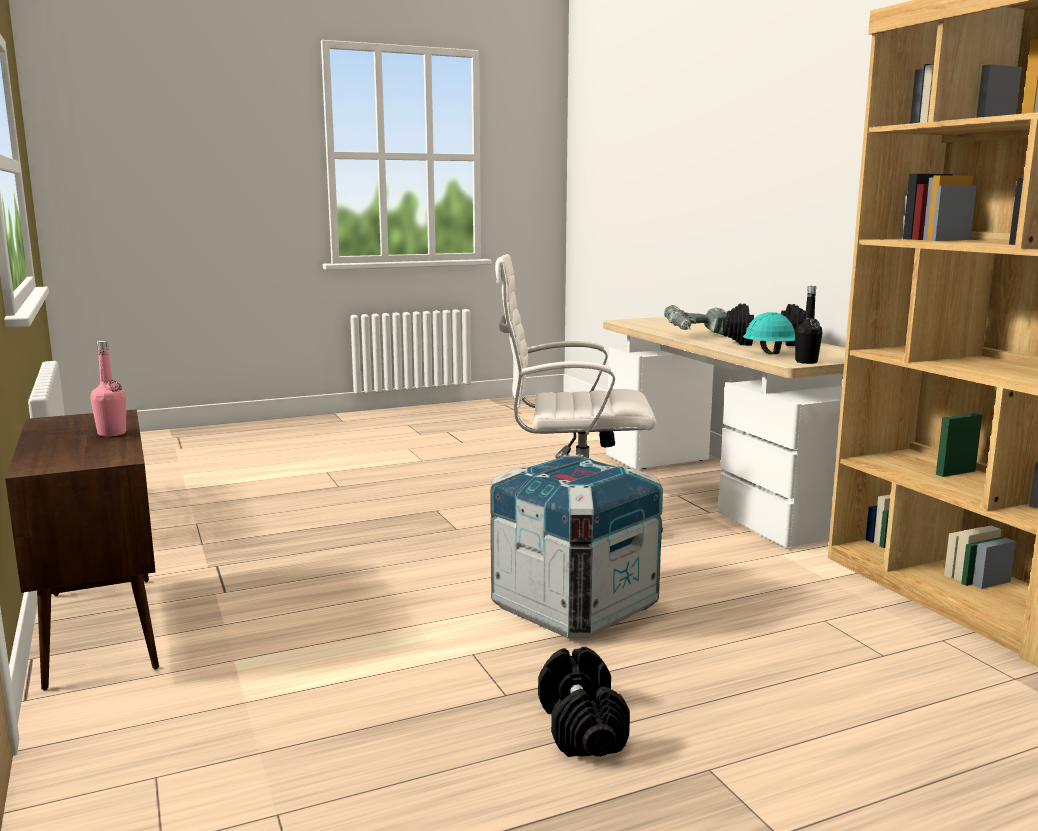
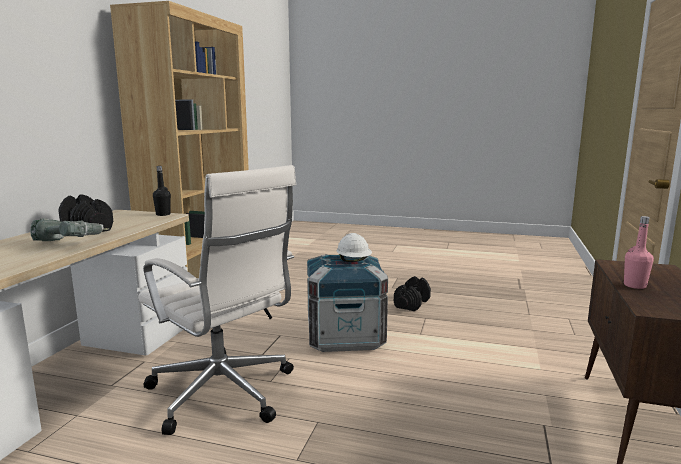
camera: 140 degrees left, 0 degrees up
(561, 473) = (354, 262): none -> white hard hat
(773, 353) = (139, 221): turquoise hard hat -> none

